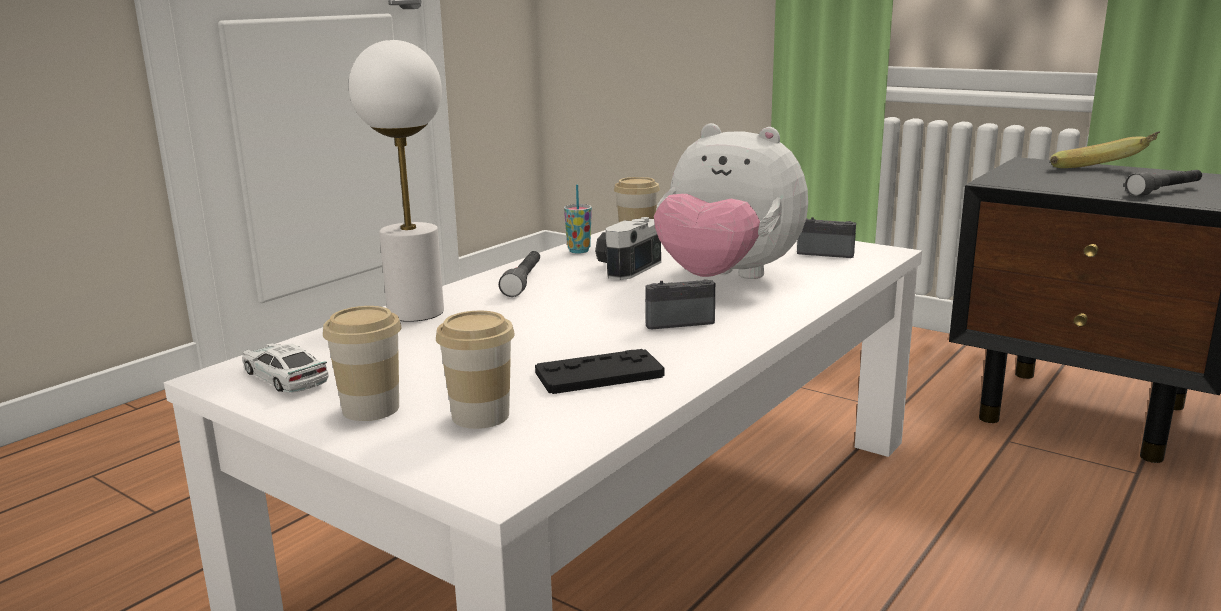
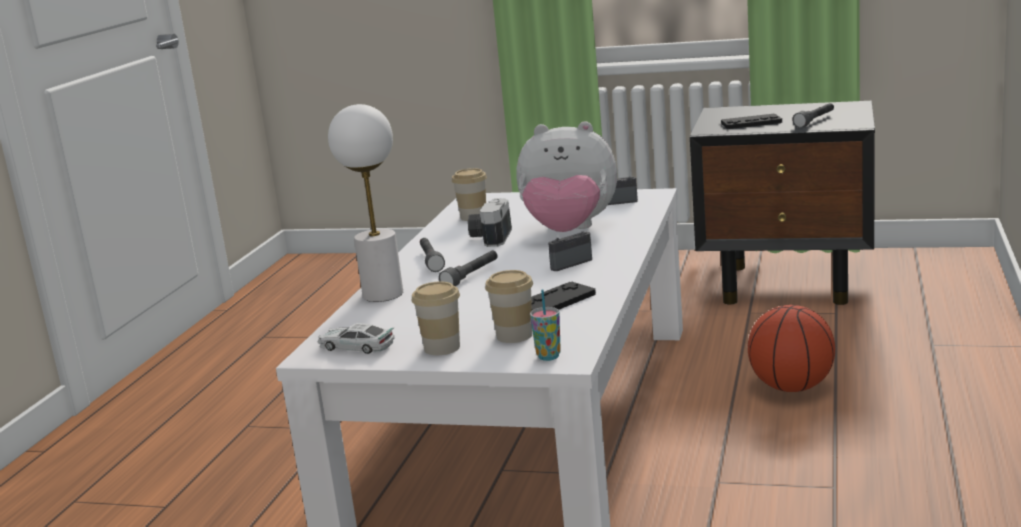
camera: 20 degrees left, 0 degrees up
(542, 312) = (471, 276): none -> grey flashlight
(579, 251) = (441, 233): cup -> cup (548, 356)
(1011, 579) = (791, 387): none -> basketball
(1065, 181) = (751, 123): none -> black game controller
(1103, 172) = (769, 112): banana -> none

